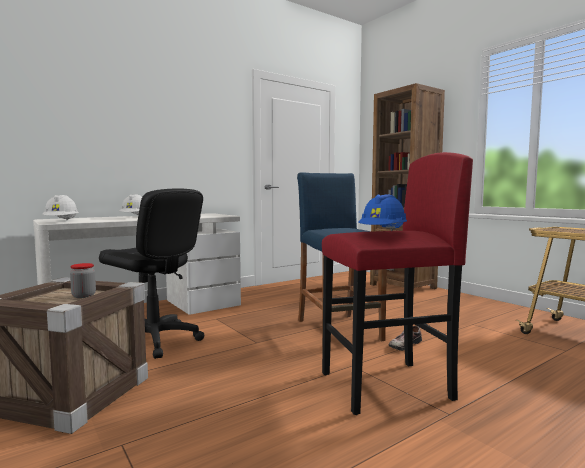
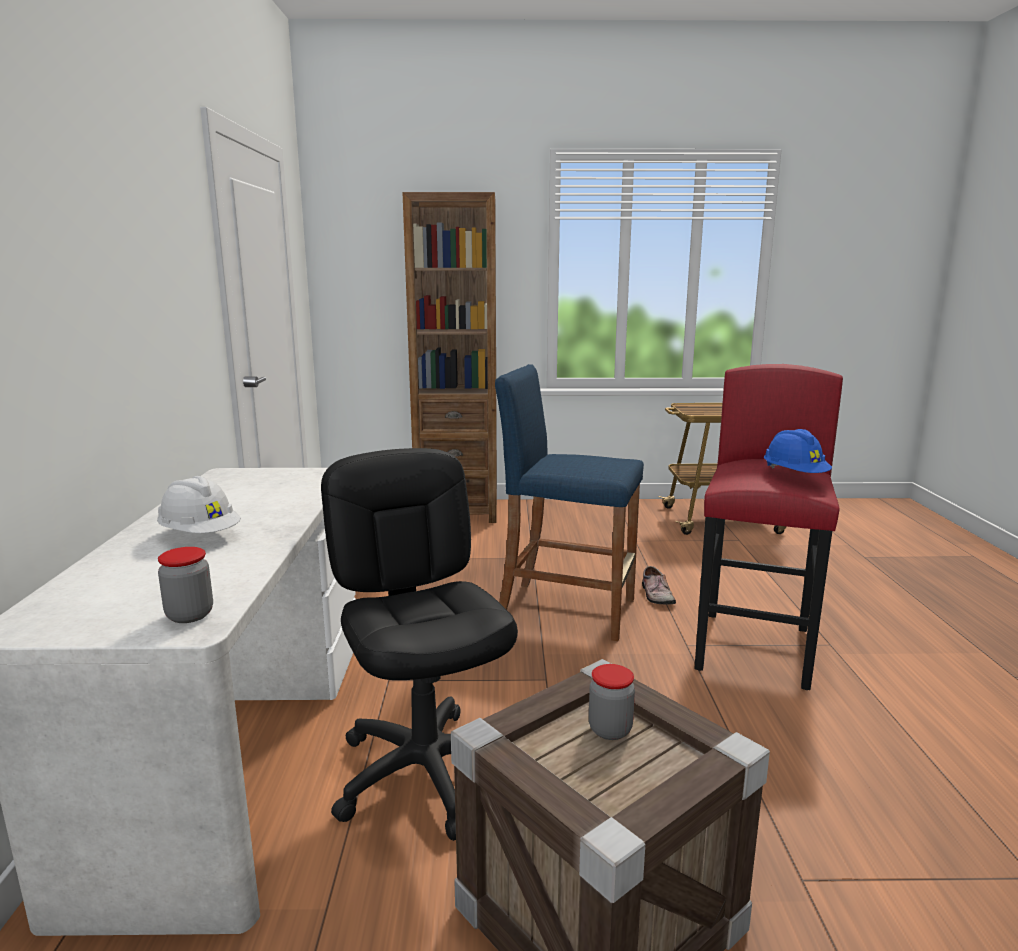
camera: 55 degrees left, 10 degrees up
(61, 221) = (190, 615): white hard hat -> jar
(154, 341) = (426, 772): black office chair -> black office chair turned 90 degrees counterclockwise

